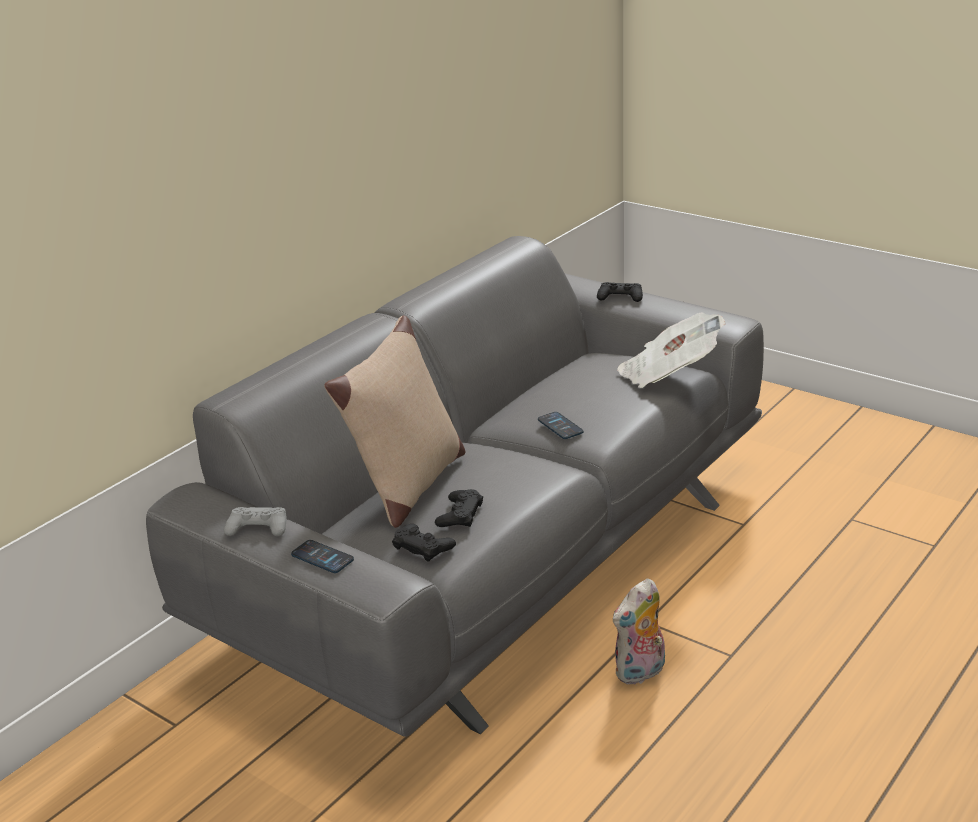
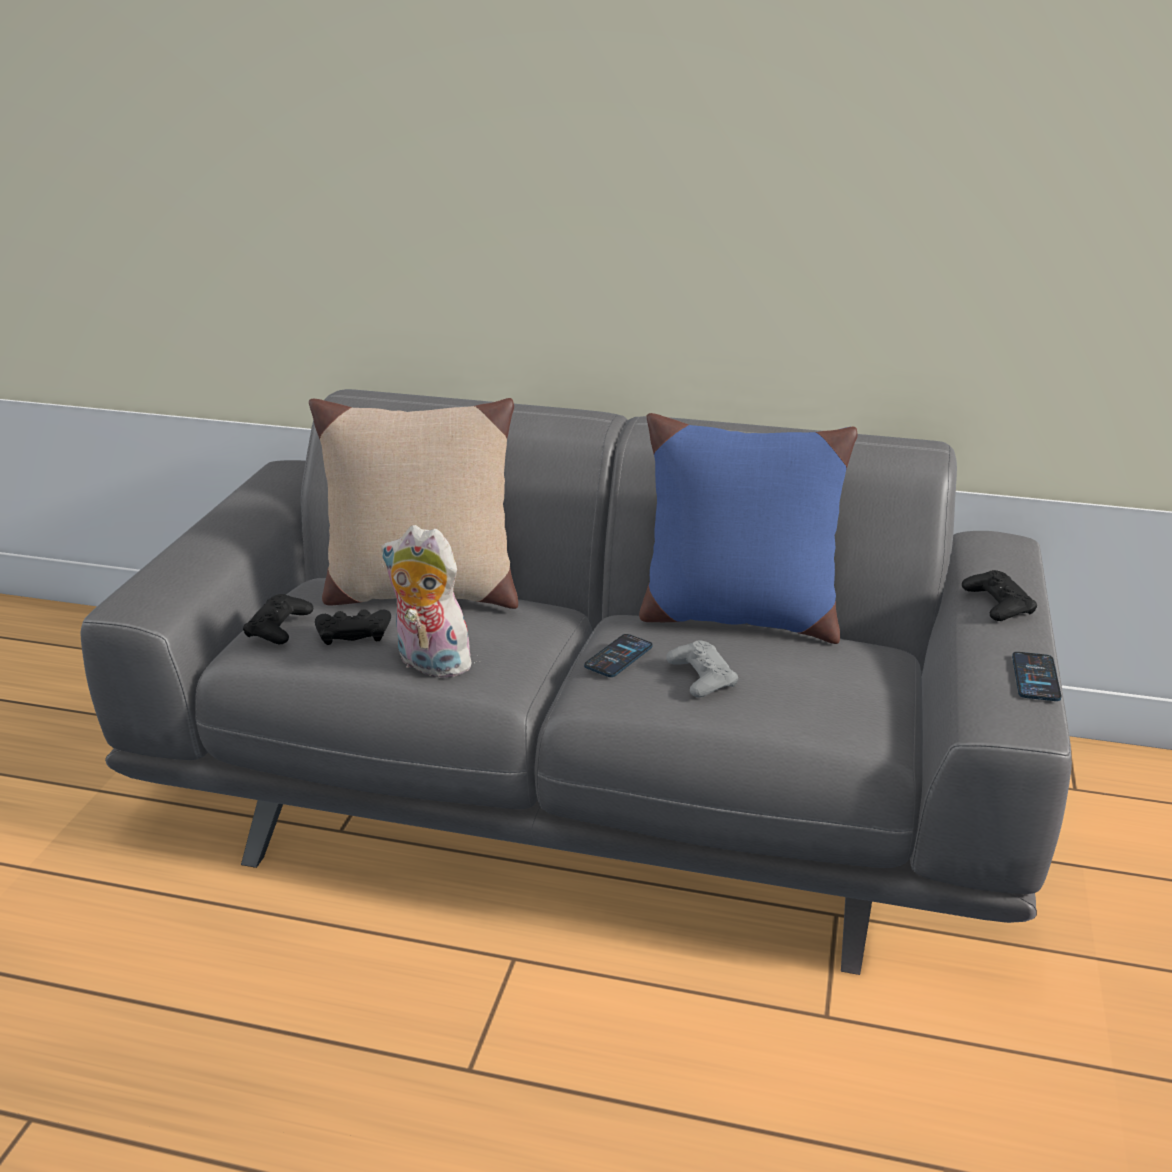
camera: 65 degrees right, 0 degrees up
(258, 527) = (238, 513): grey game controller -> grey game controller (701, 676)
(322, 557) = (185, 557): phone -> phone (1035, 678)
(527, 386) = (736, 617): none -> blue pillow
(640, 673) = (396, 978): plush toy -> plush toy (428, 664)
(669, 374) = (837, 713): newspaper -> none

